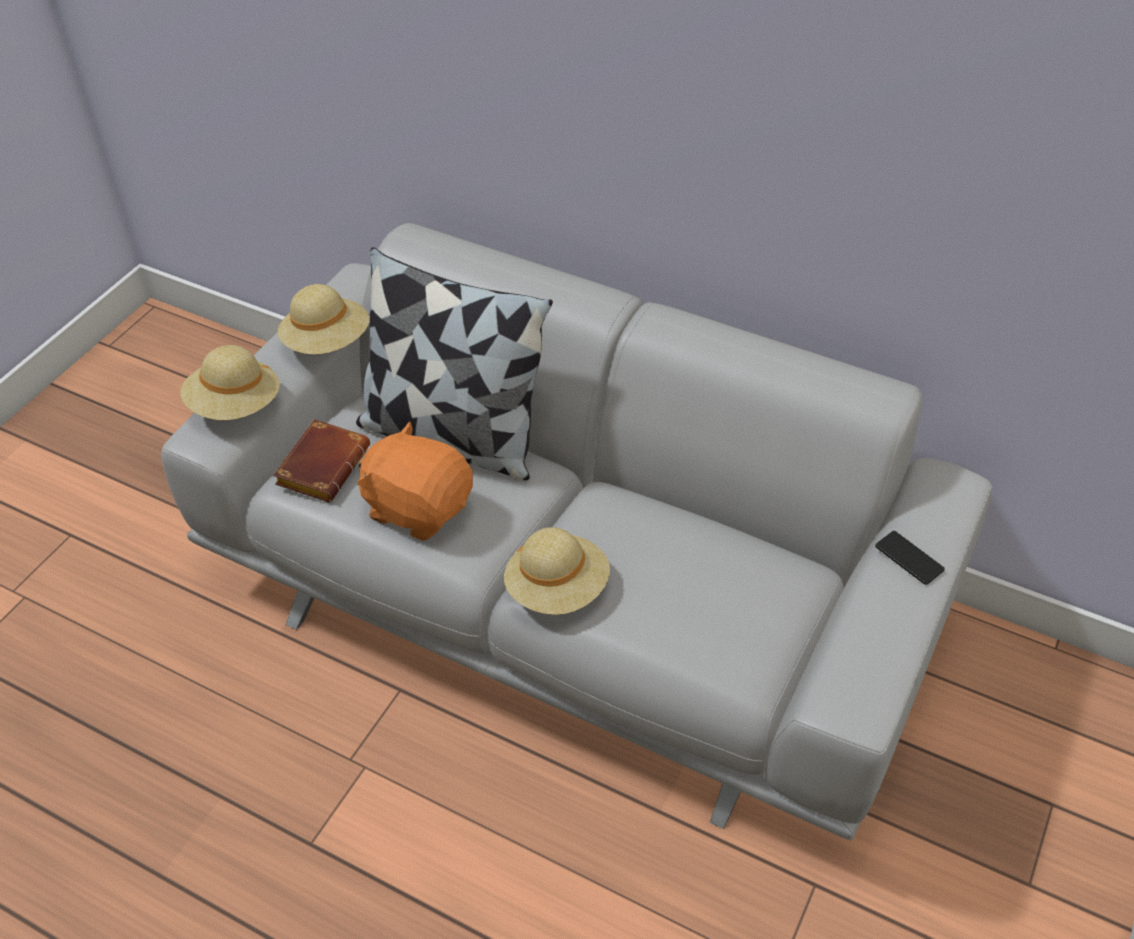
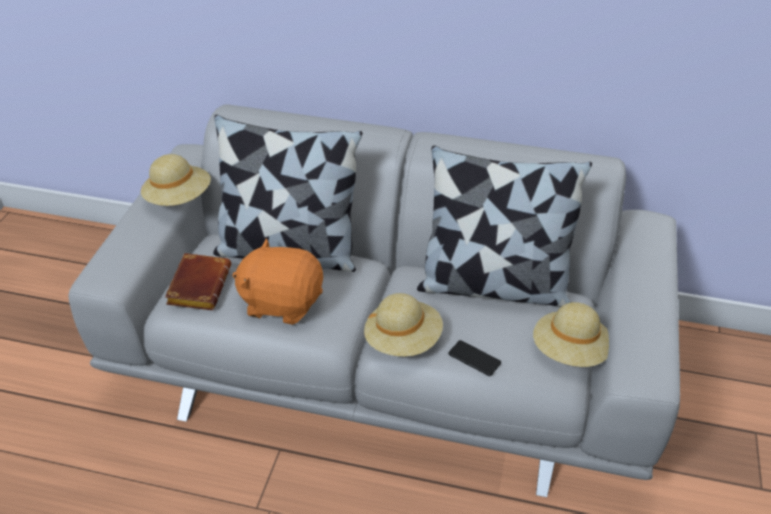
camera: 15 degrees left, 5 degrees down
(235, 405) = (121, 252): beige hat -> beige hat (570, 351)
(706, 533) = (494, 285): none -> pillow
(909, 558) = (644, 273): phone -> phone (474, 358)

